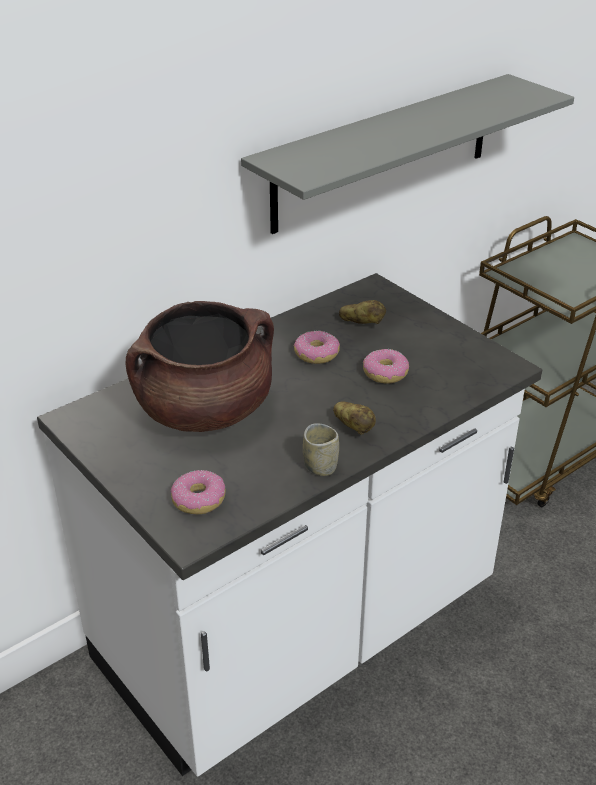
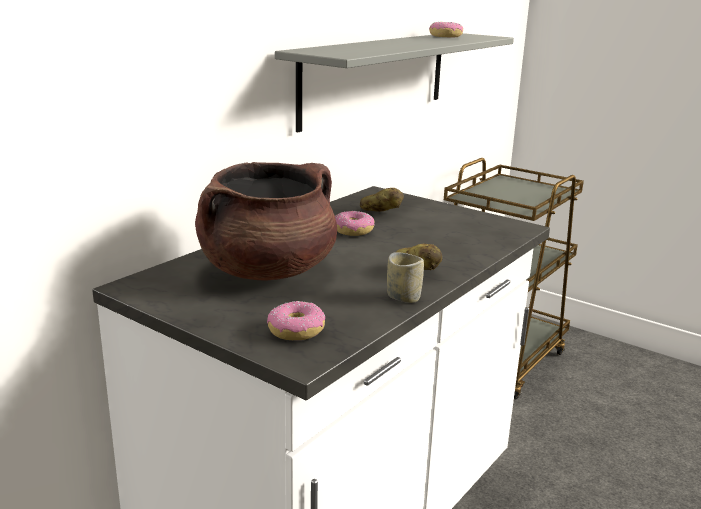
camera: 15 degrees left, 15 degrees down
(385, 373) = (422, 237): donut -> donut (445, 36)

